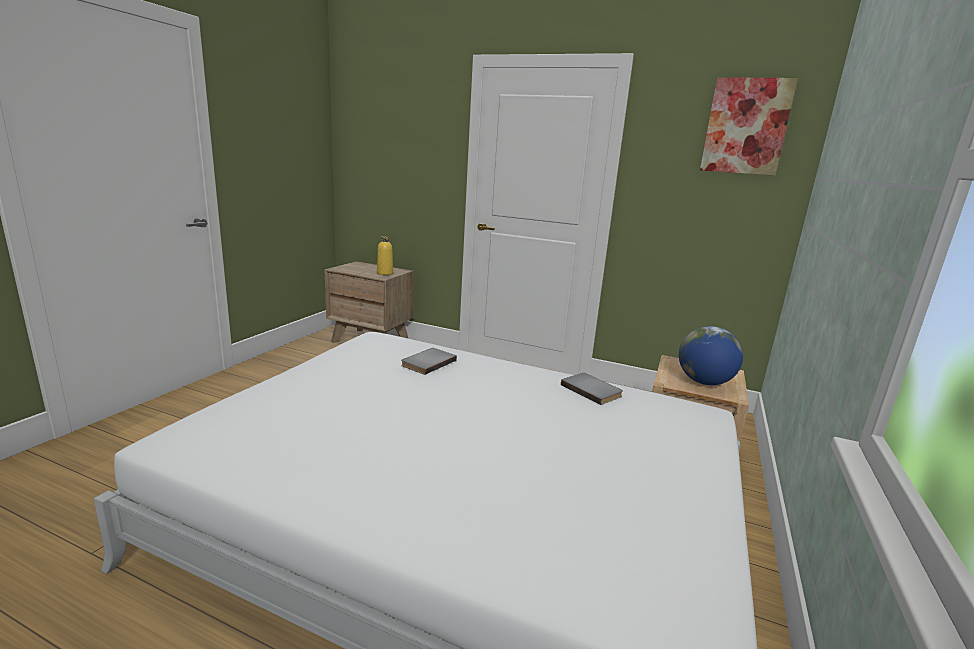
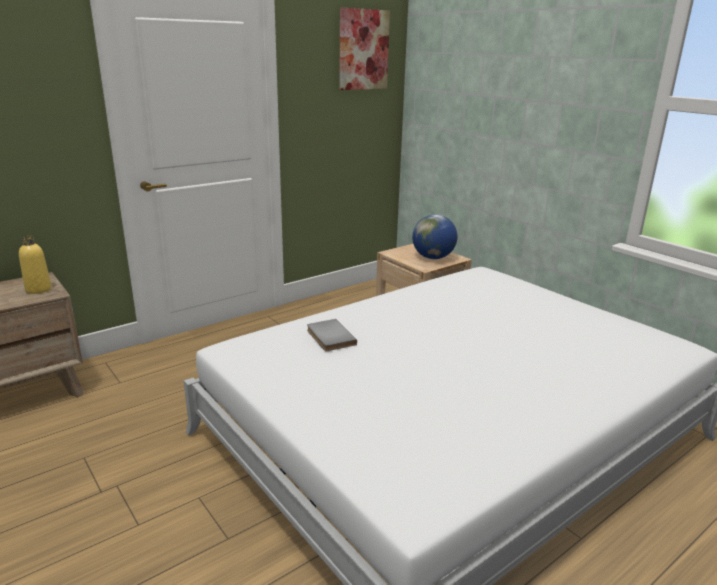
camera: 60 degrees left, 5 degrees up
(592, 390) = (431, 291): grey book -> none

